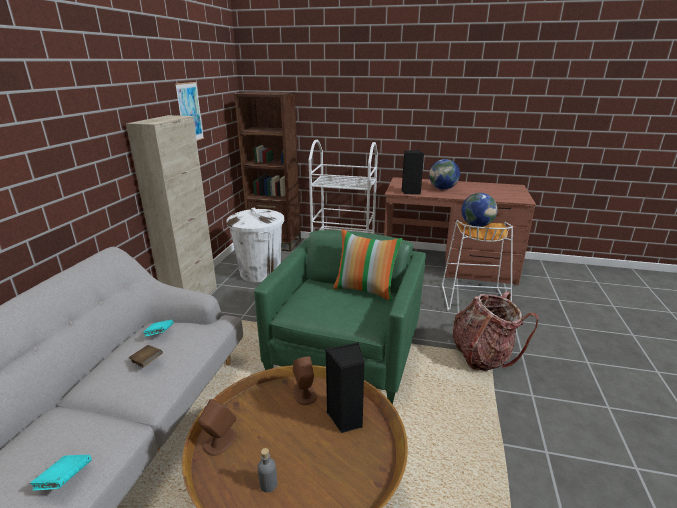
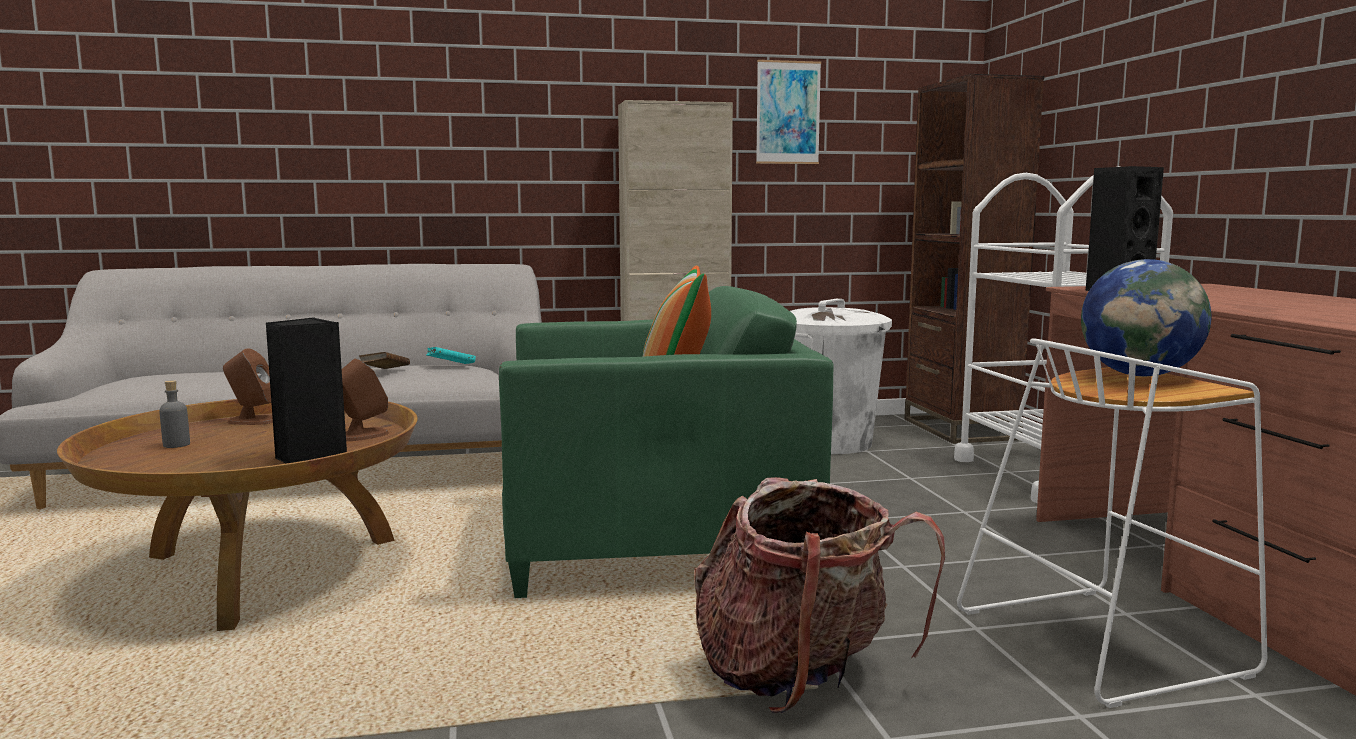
camera: 65 degrees right, 15 degrees down
(65, 480) = (184, 386): turquoise book -> none
(442, 188) = (1242, 299): globe -> none

